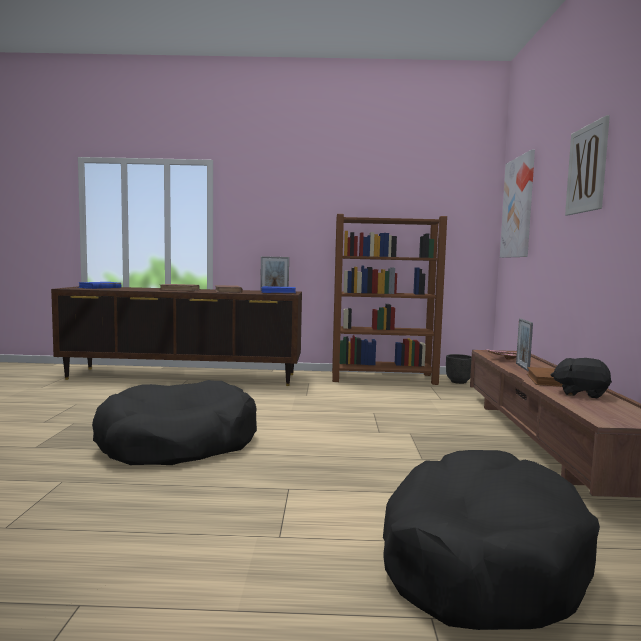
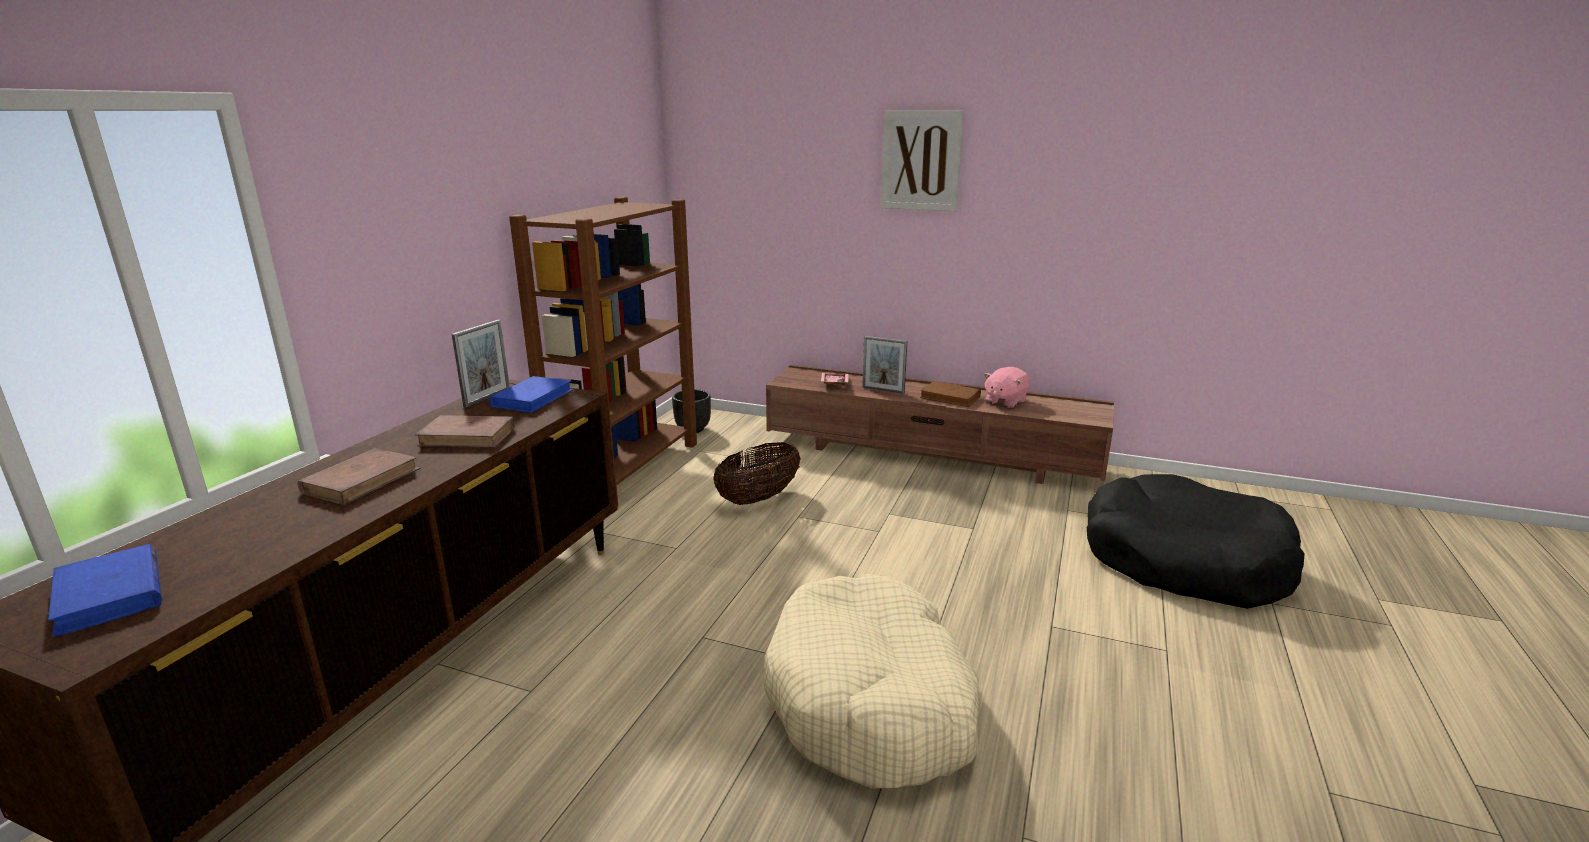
camera: 70 degrees left, 15 degrees up
(178, 443) = (871, 701): black dog bed -> beige dog bed
(385, 403) = (758, 498): none -> basket
(518, 207) = (732, 176): picture -> none
(580, 393) = (1004, 401): black plush toy -> pink plush toy

